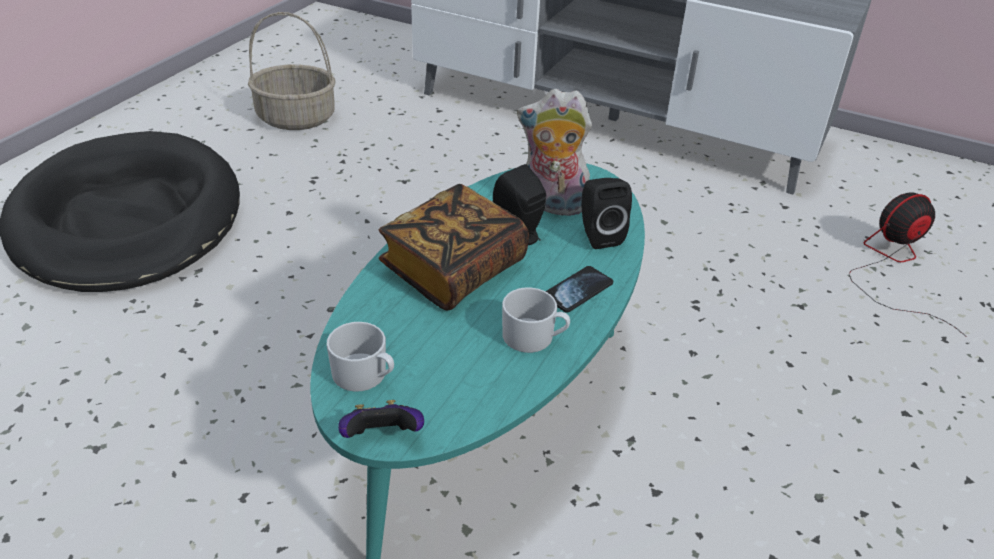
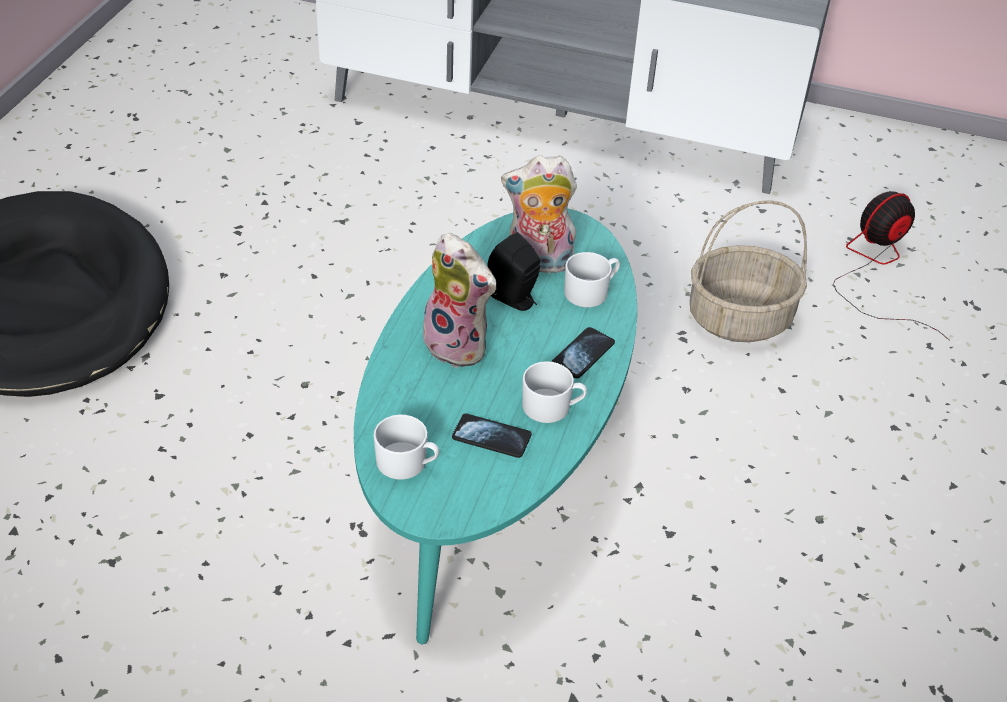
camera: 10 degrees left, 5 degrees up
(295, 118) = (191, 150): basket -> basket (738, 319)
(382, 438) = (441, 519): game controller -> none
(453, 270) = (460, 345): book -> plush toy
(461, 360) = (491, 437): none -> phone
(598, 235) = (591, 292): black speaker -> white mug

